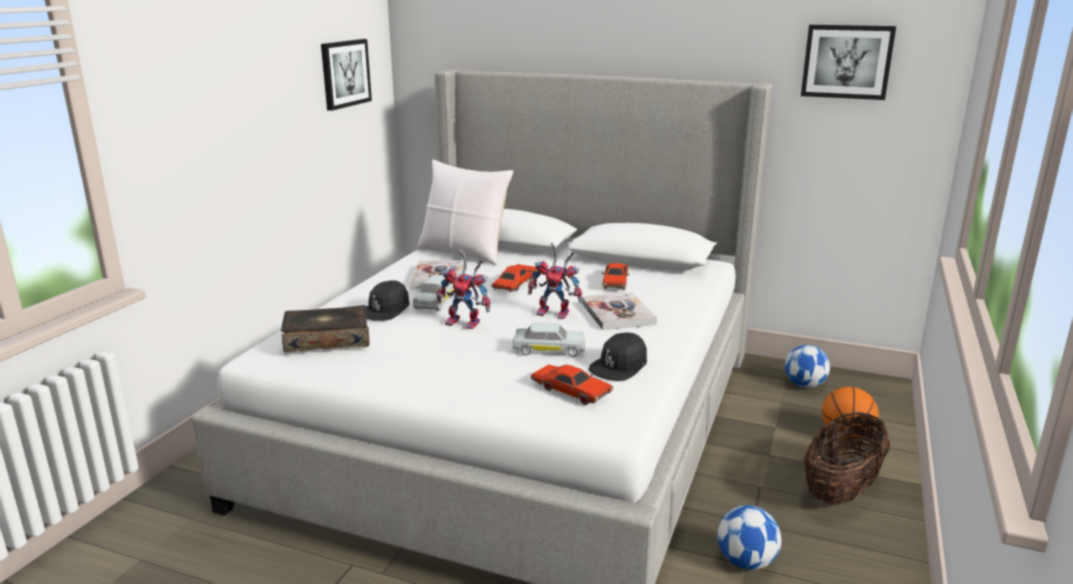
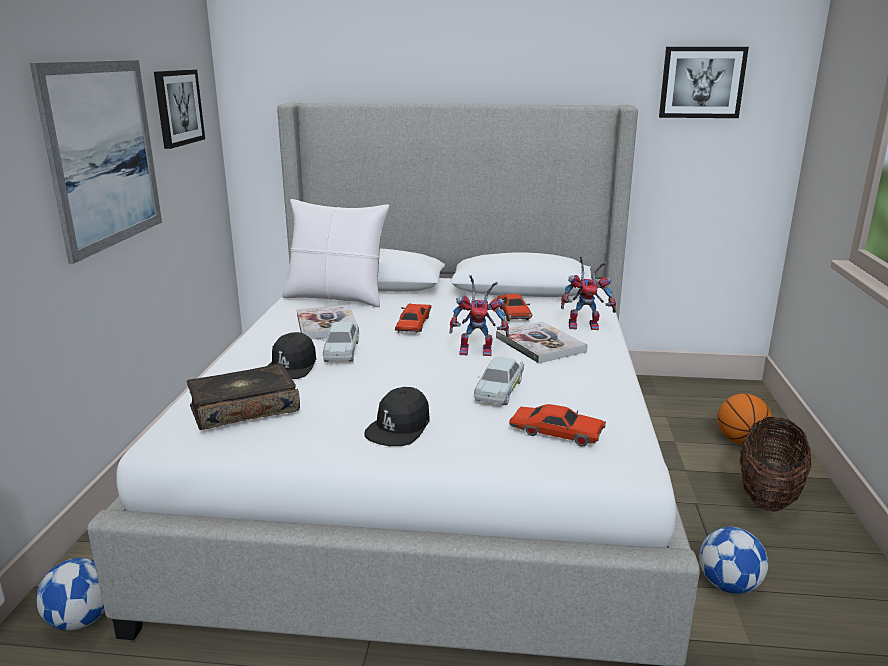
camera: 15 degrees left, 0 degrees up
(263, 117) = (103, 154): none -> picture
(466, 323) = (392, 371): toy robot -> toy robot (586, 325)
(548, 350) = (499, 390): white toy car -> white toy car turned 120 degrees clockwise
(619, 366) = (584, 399): black cap -> black cap (399, 427)
(804, 385) = (677, 397): football -> football (81, 620)

